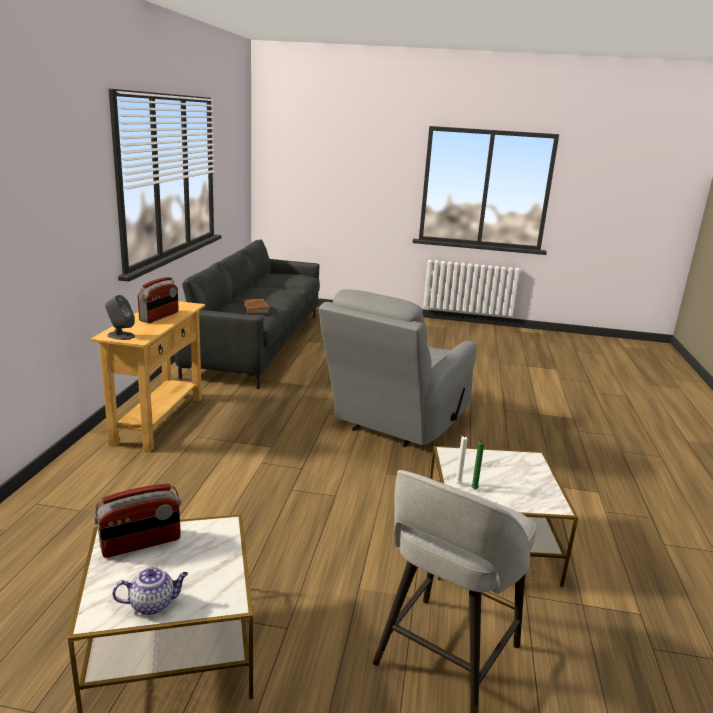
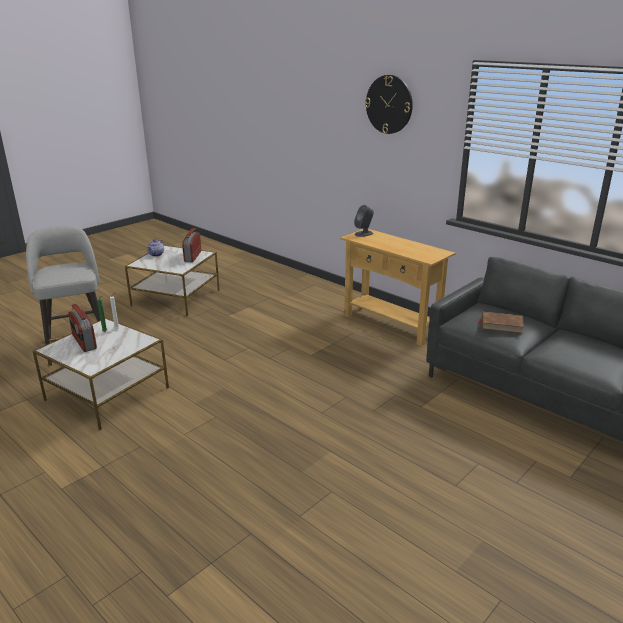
camera: 125 degrees right, 5 degrees up
(46, 155) = (389, 104): none -> wall clock
(159, 317) = (400, 246): radio -> radio (84, 342)
(395, 423) = (294, 427): grey armchair -> none

